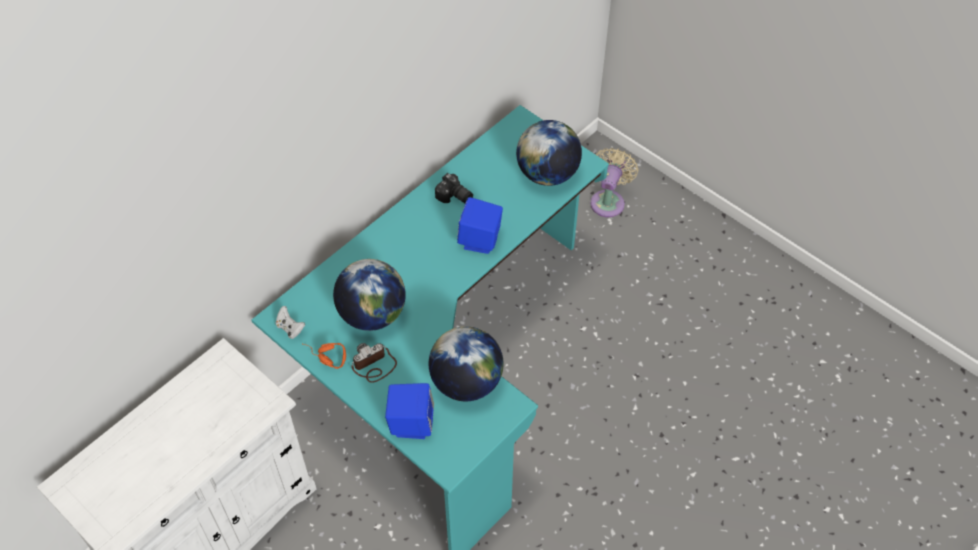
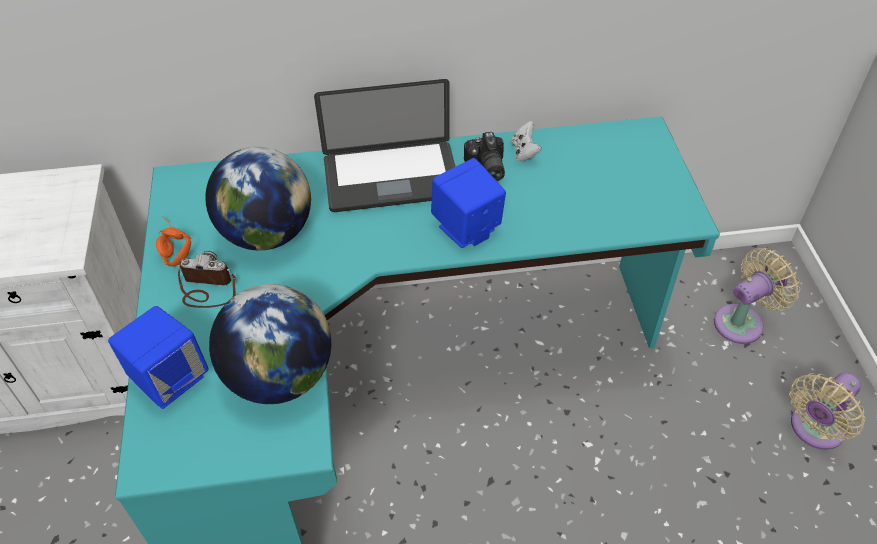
camera: 40 degrees right, 5 degrees down
(290, 328) = (175, 197): white game controller -> white game controller (524, 152)
(407, 236) = (391, 178): none -> laptop
(547, 174) = (624, 203): globe -> none
(689, 241) = (814, 430): none -> beige fan

